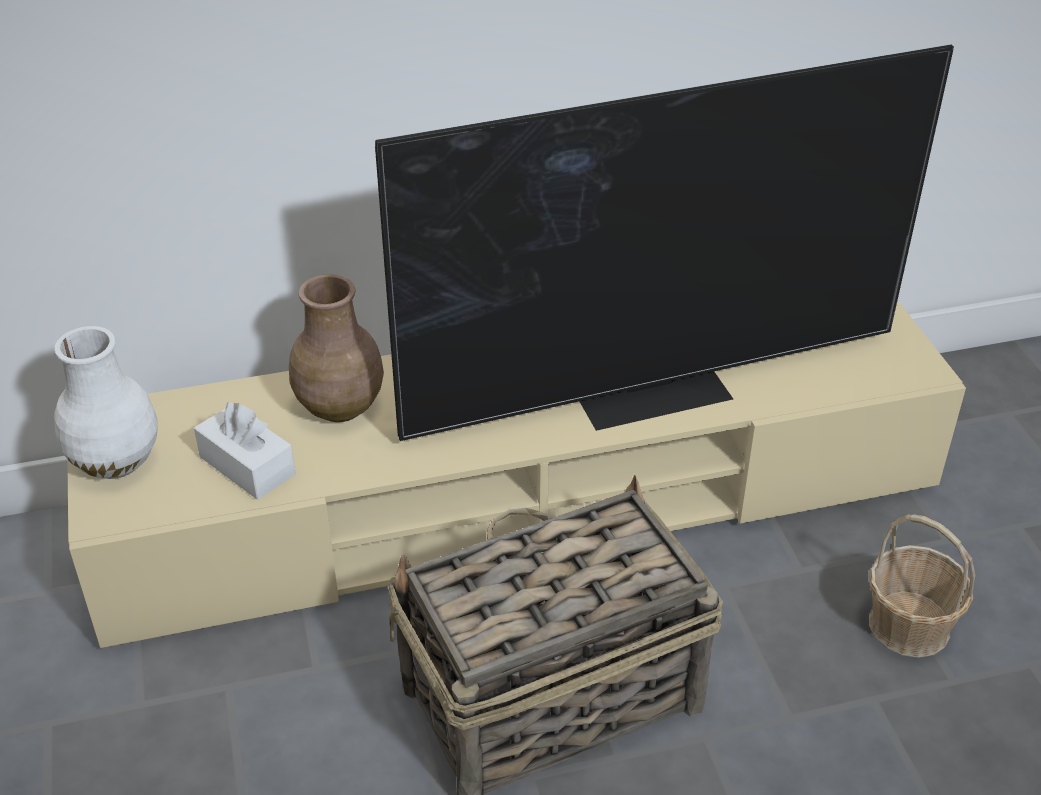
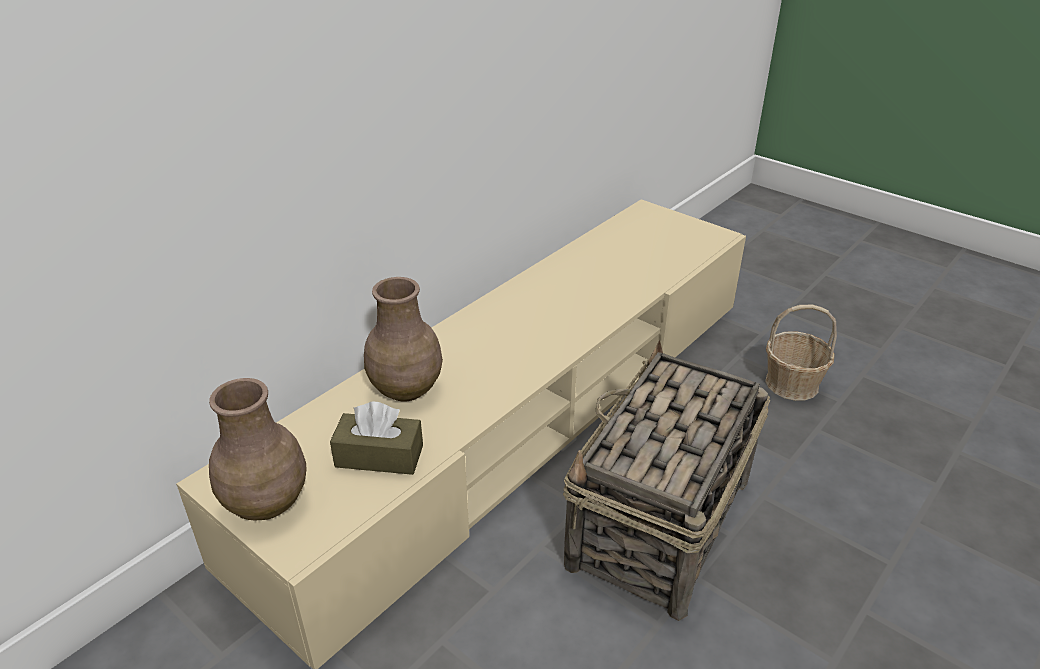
camera: 35 degrees left, 5 degrees down
(117, 462) = (268, 503): white vase -> brown vase
(247, 465) = (379, 456): white tissue box -> brown tissue box
(652, 388) = (592, 297): television -> none

